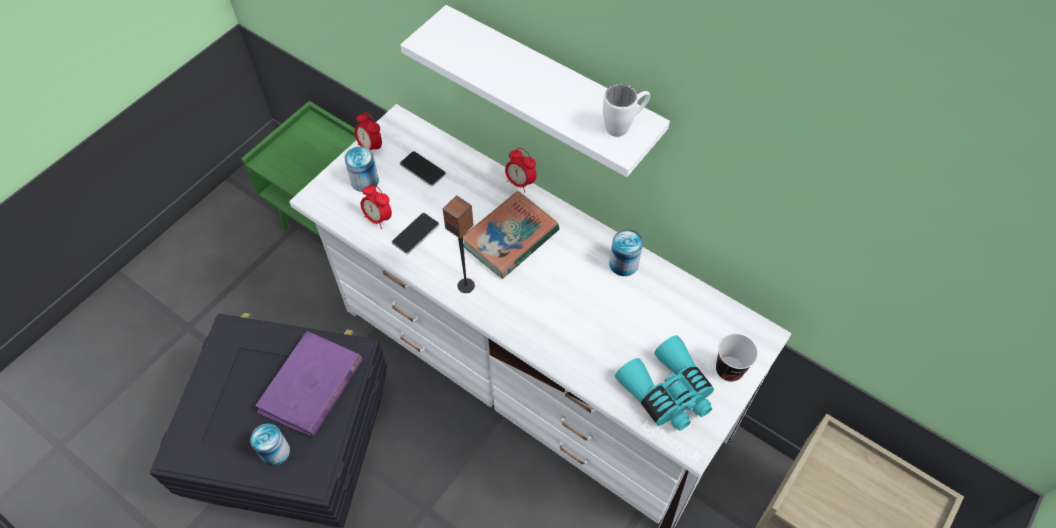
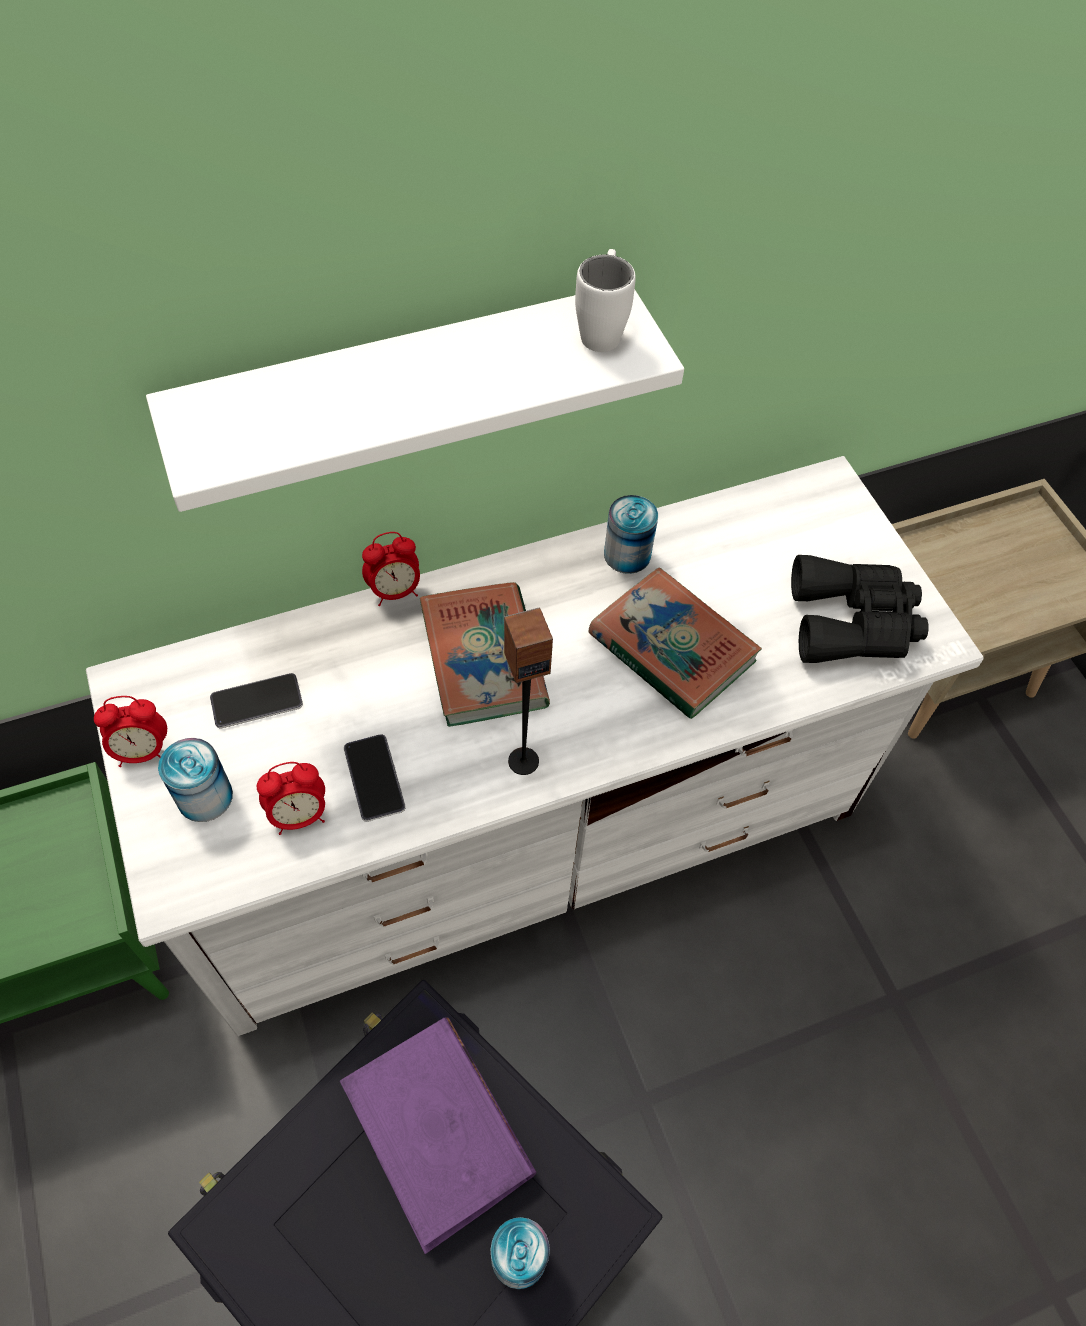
camera: 60 degrees left, 0 degrees up
(580, 314) = (671, 648): none -> book
(667, 392) = (852, 623): turquoise binoculars -> black binoculars
(729, 370) = (858, 543): cup -> none

